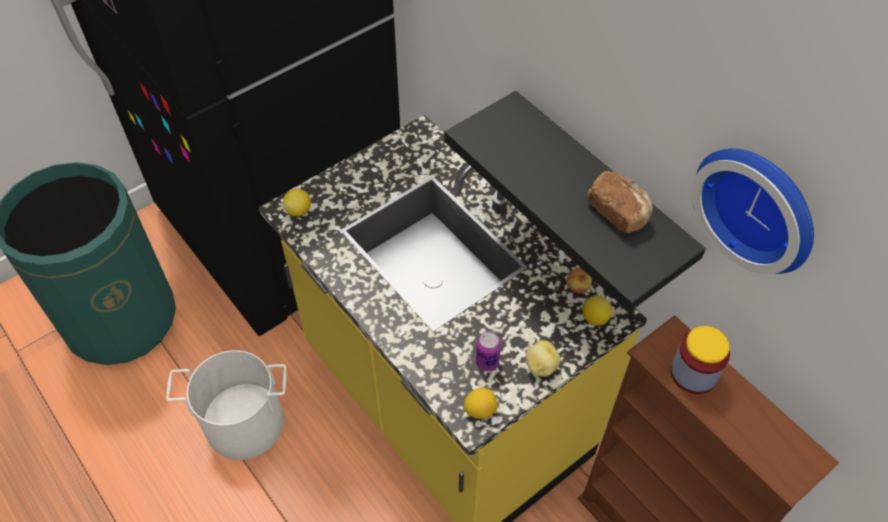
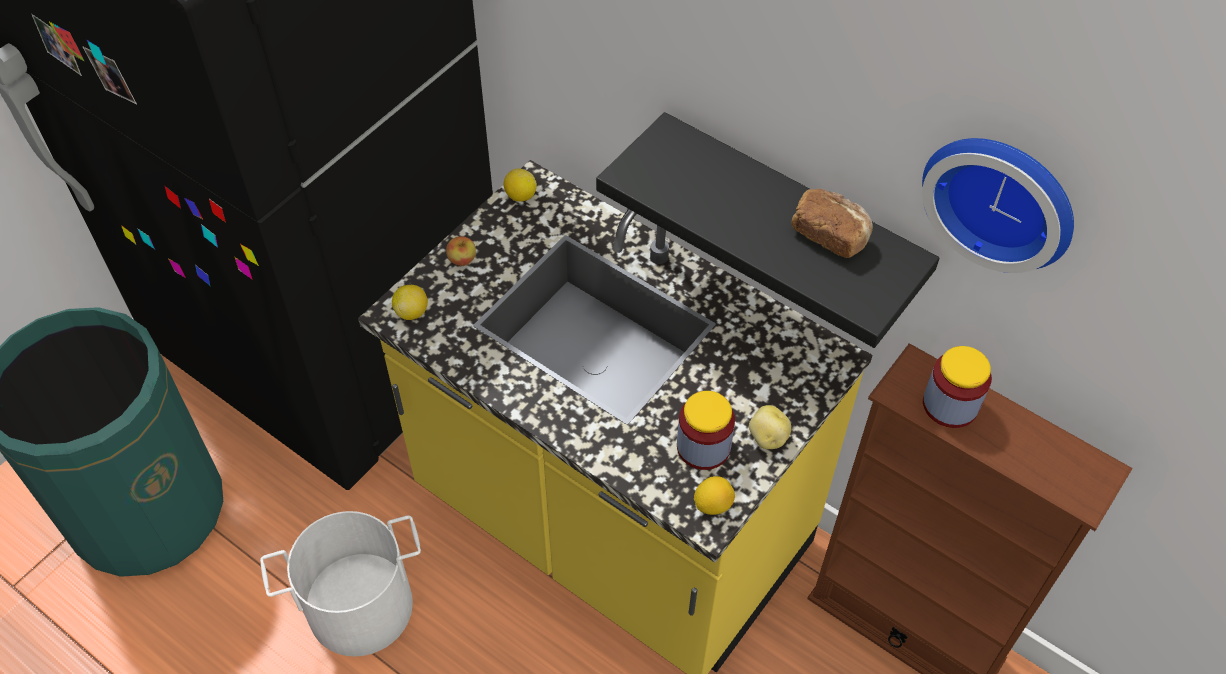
camera: 15 degrees left, 0 degrees up
(487, 362) = (703, 447): can -> jar
(577, 287) = (782, 335): apple -> apple (462, 260)
(594, 318) = (812, 367): lemon -> lemon (520, 195)

